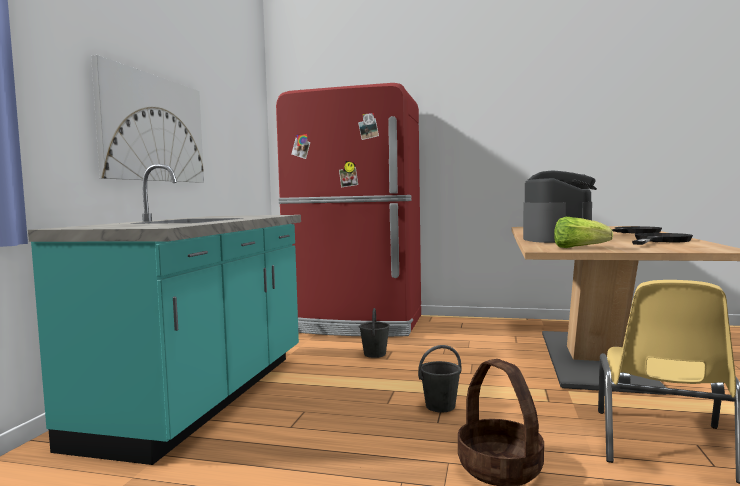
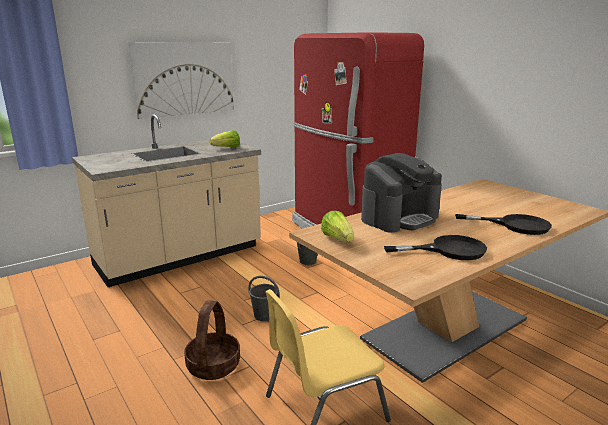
camera: 40 degrees right, 15 degrees up
(203, 396) = (180, 257): turquoise counter -> beige counter
(257, 216) = (227, 148): none -> lettuce

